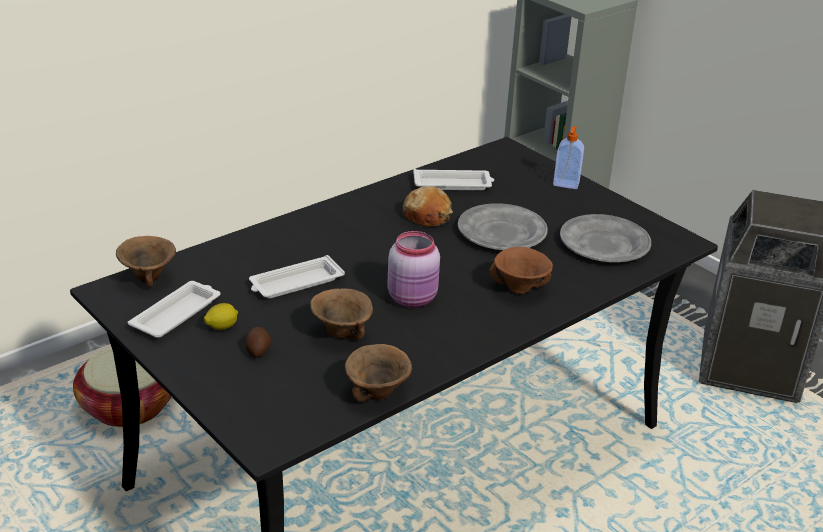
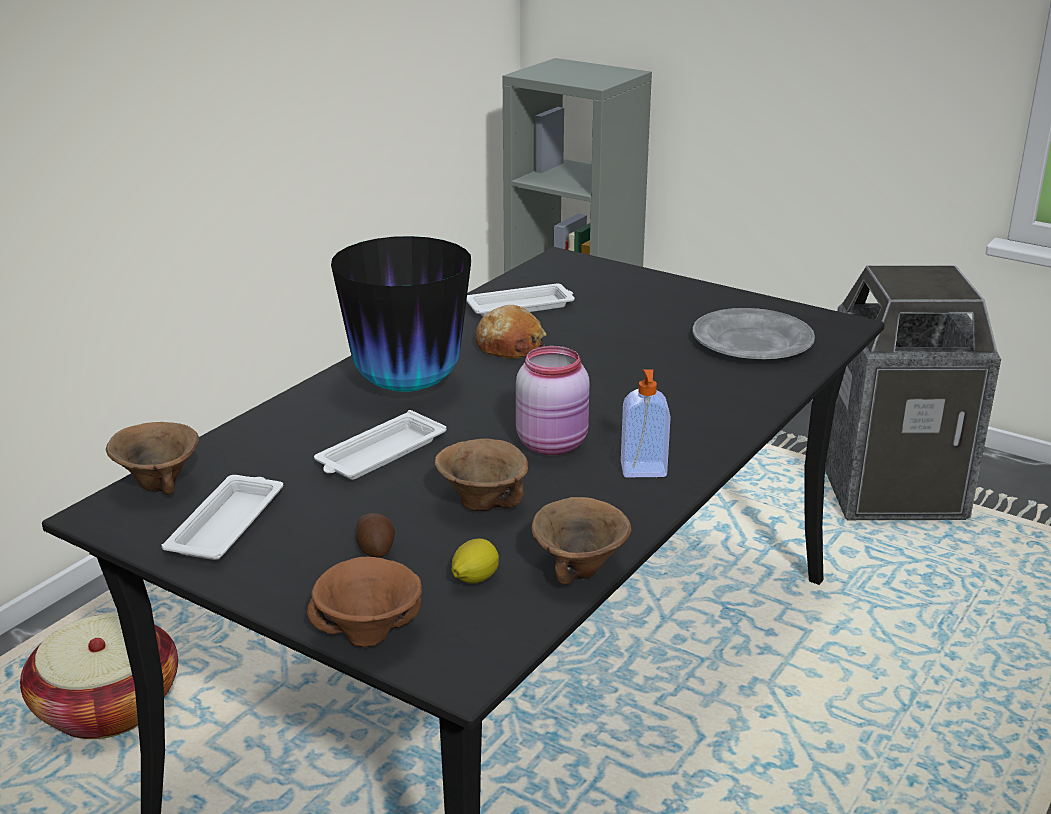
camera: 15 degrees left, 5 degrees down
(221, 327) = (304, 529): lemon -> lemon (474, 579)
(340, 234) = (407, 385): none -> vase
(502, 233) = (618, 350): grey plate -> none
(519, 289) = (683, 409): brown bowl -> brown bowl (367, 637)
(566, 184) = (660, 286): soap dispenser -> soap dispenser (643, 470)

